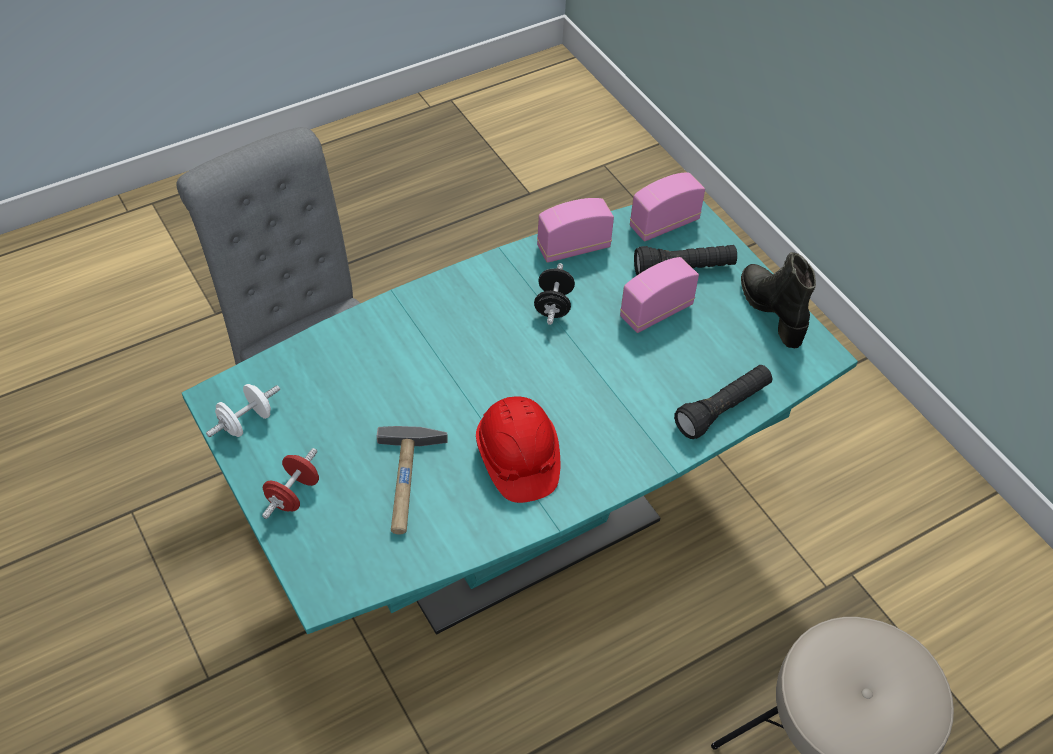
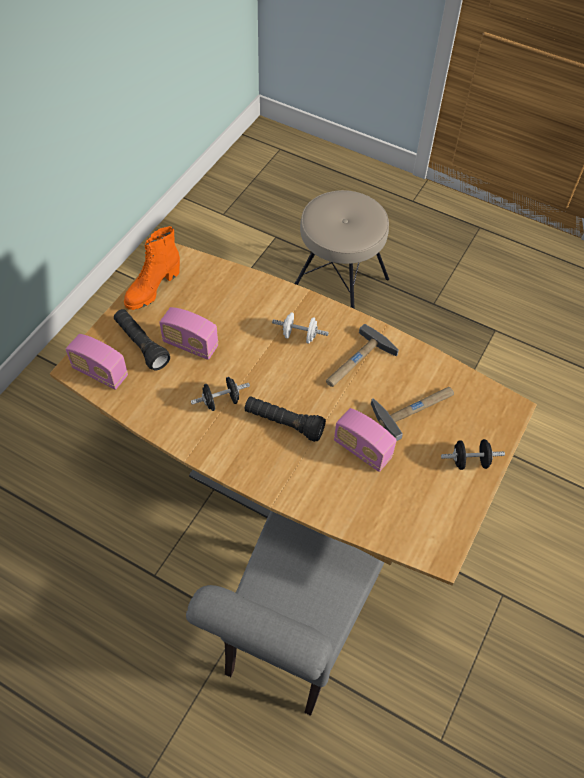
camera: 120 degrees left, 5 degrees up
(246, 422) = (444, 523): white dumbbell -> white dumbbell (299, 336)
(293, 494) = (469, 461): red dumbbell -> black dumbbell
(517, 459) = (357, 363): red hard hat -> hammer
(519, 528) = (288, 483): turquoise dining table -> brown dining table
(573, 248) = (157, 415): radio -> radio (362, 450)
(723, 409) = (249, 285): black flashlight -> black flashlight (283, 423)
(772, 311) = (152, 289): black boot -> orange boot

